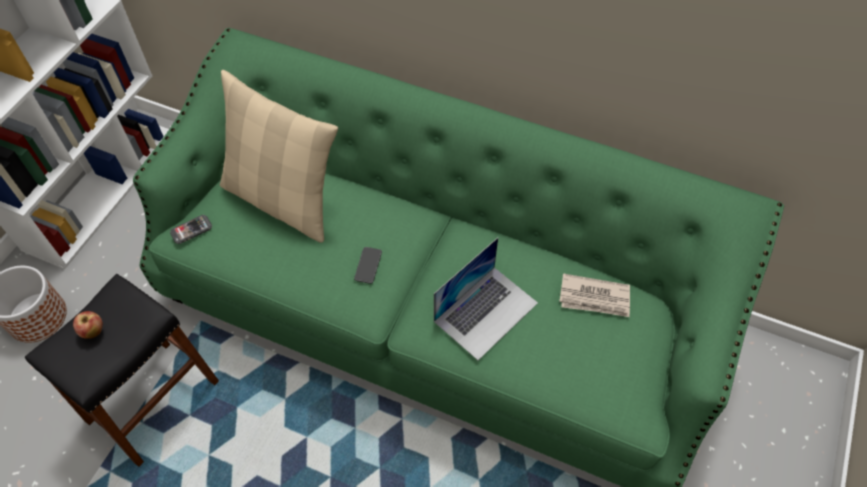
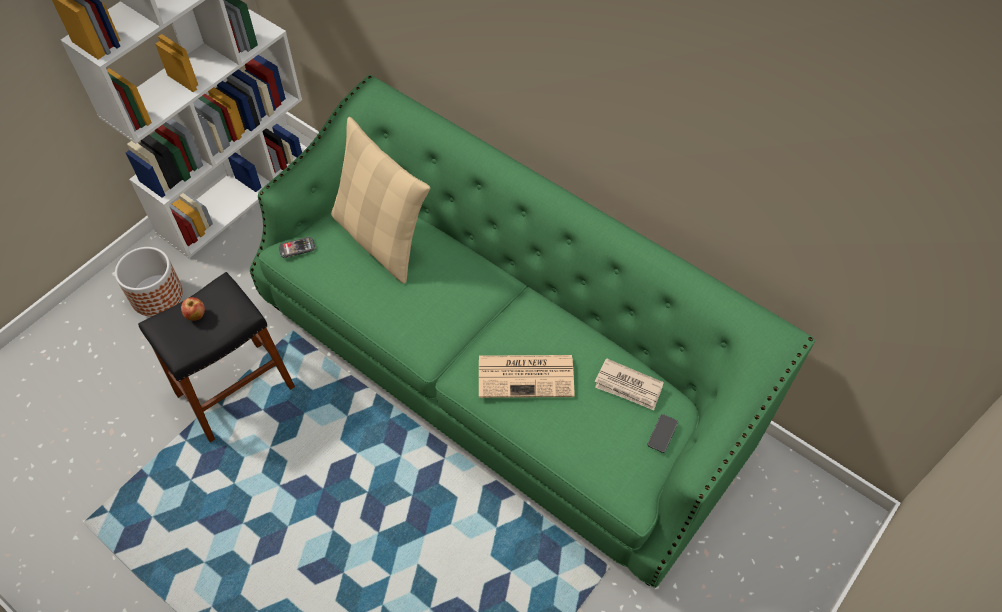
camera: 15 degrees right, 0 degrees up
(368, 265) = (437, 312): phone -> phone (662, 433)
(486, 311) = (527, 375): laptop -> newspaper

